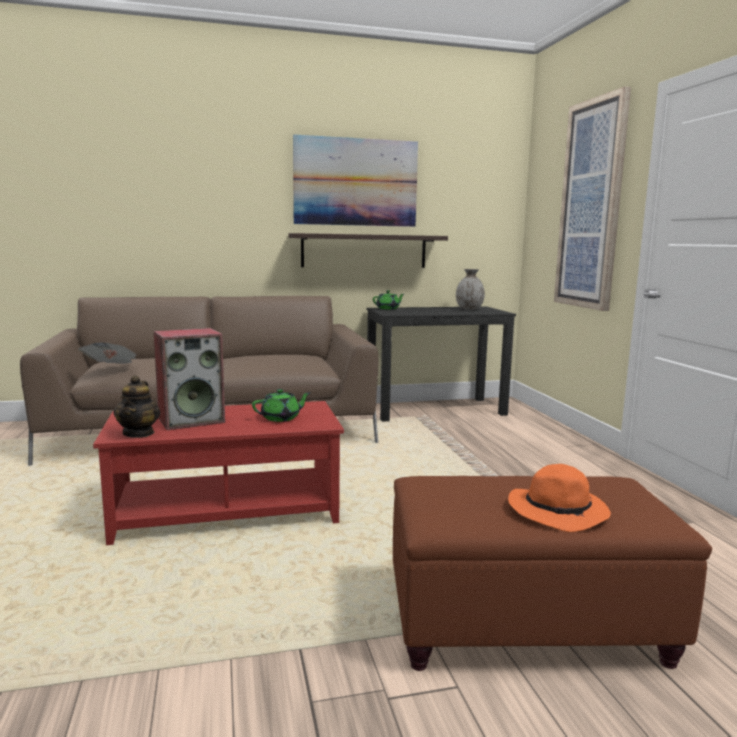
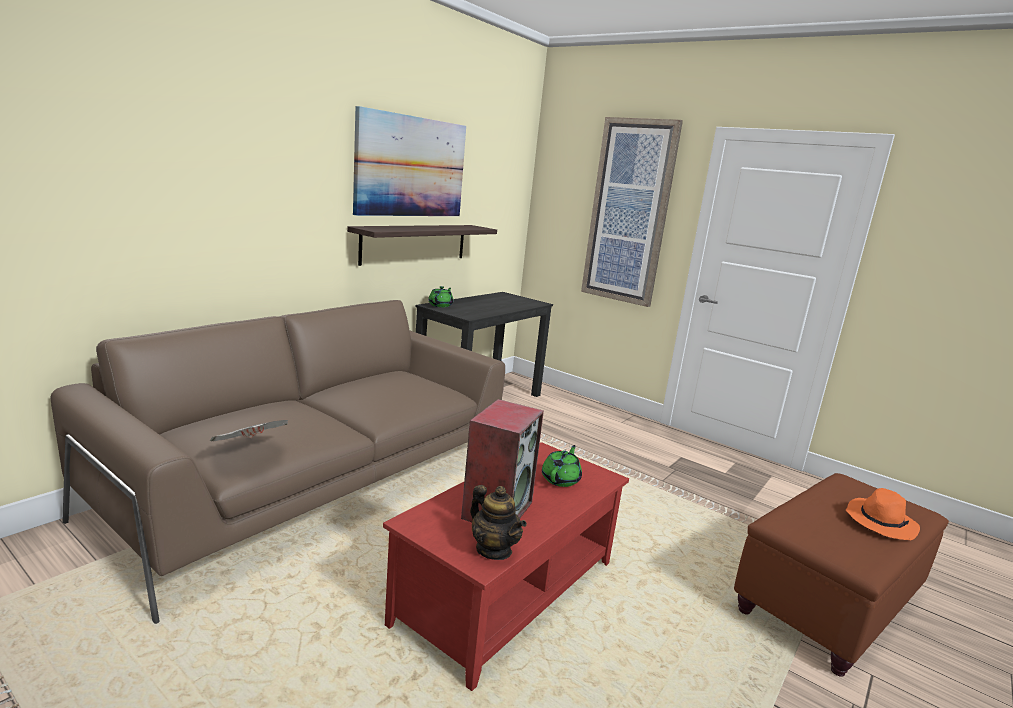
camera: 40 degrees left, 5 degrees up
(469, 309) = (504, 299): grey vase -> none

